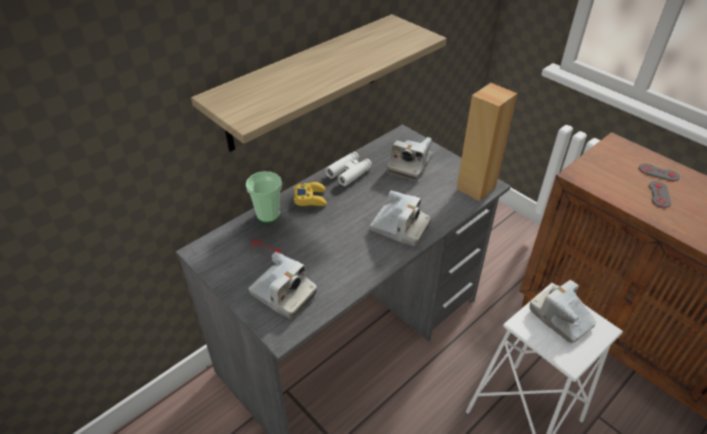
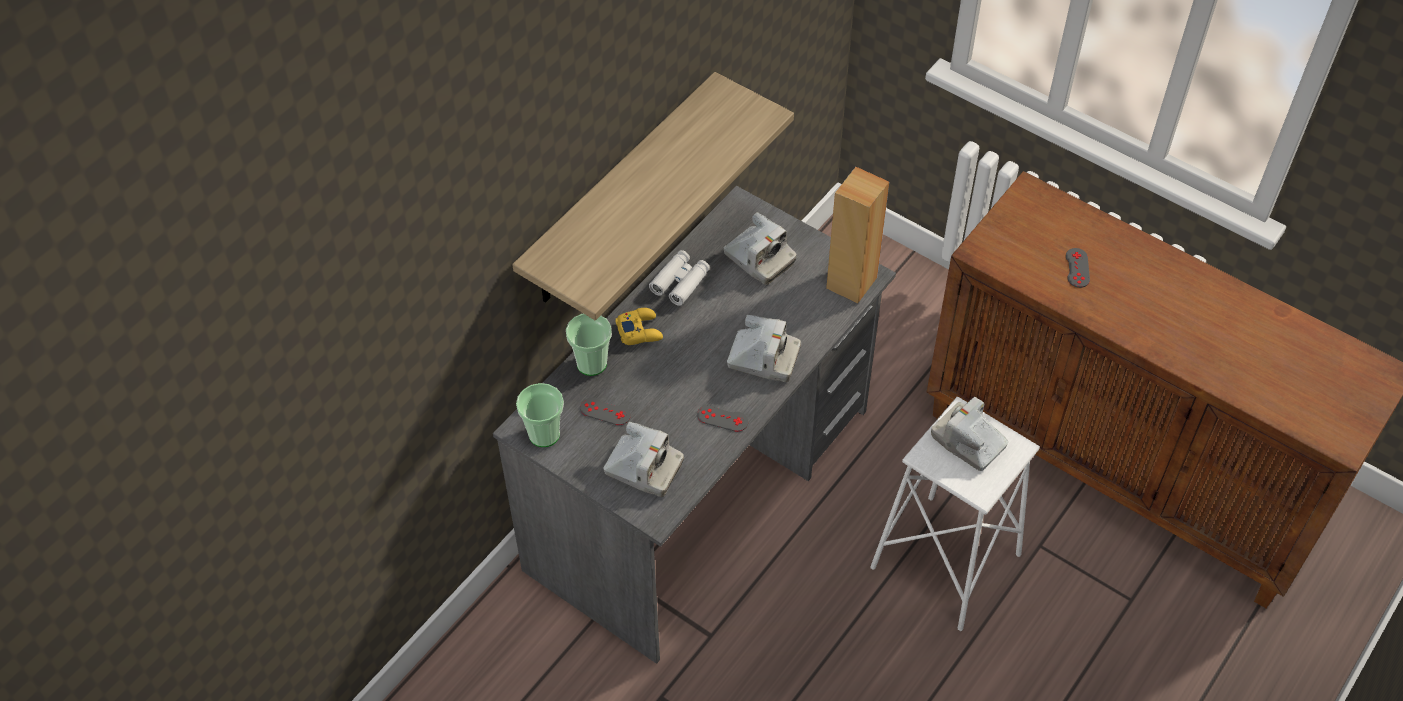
camera: 10 degrees left, 10 degrees up
(214, 257) = (544, 434): none -> cup
(409, 166) = (759, 259): camera -> camera turned 60 degrees counterclockwise
(658, 172) = (1079, 233): grey game controller -> grey game controller (722, 418)

